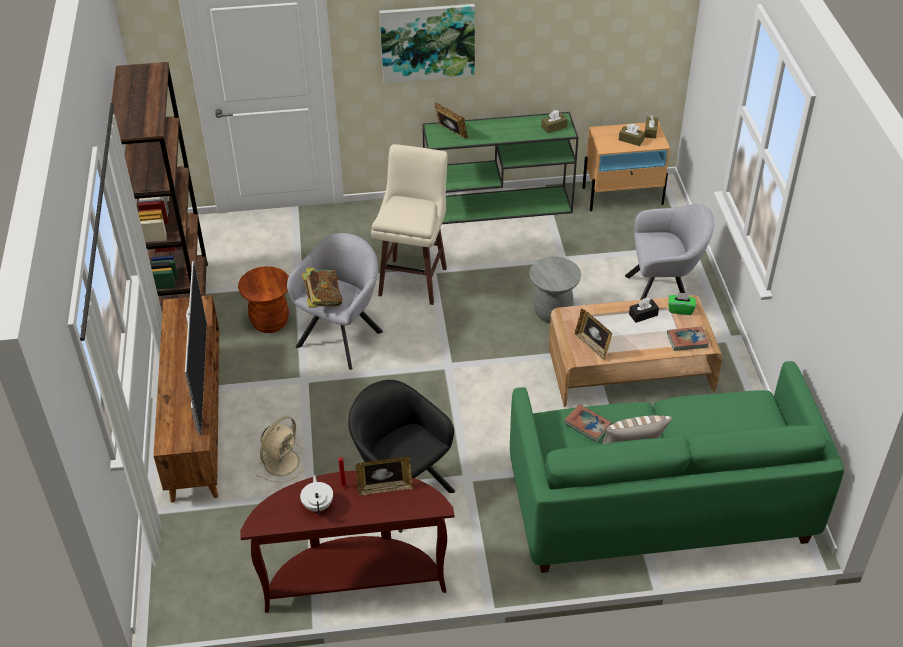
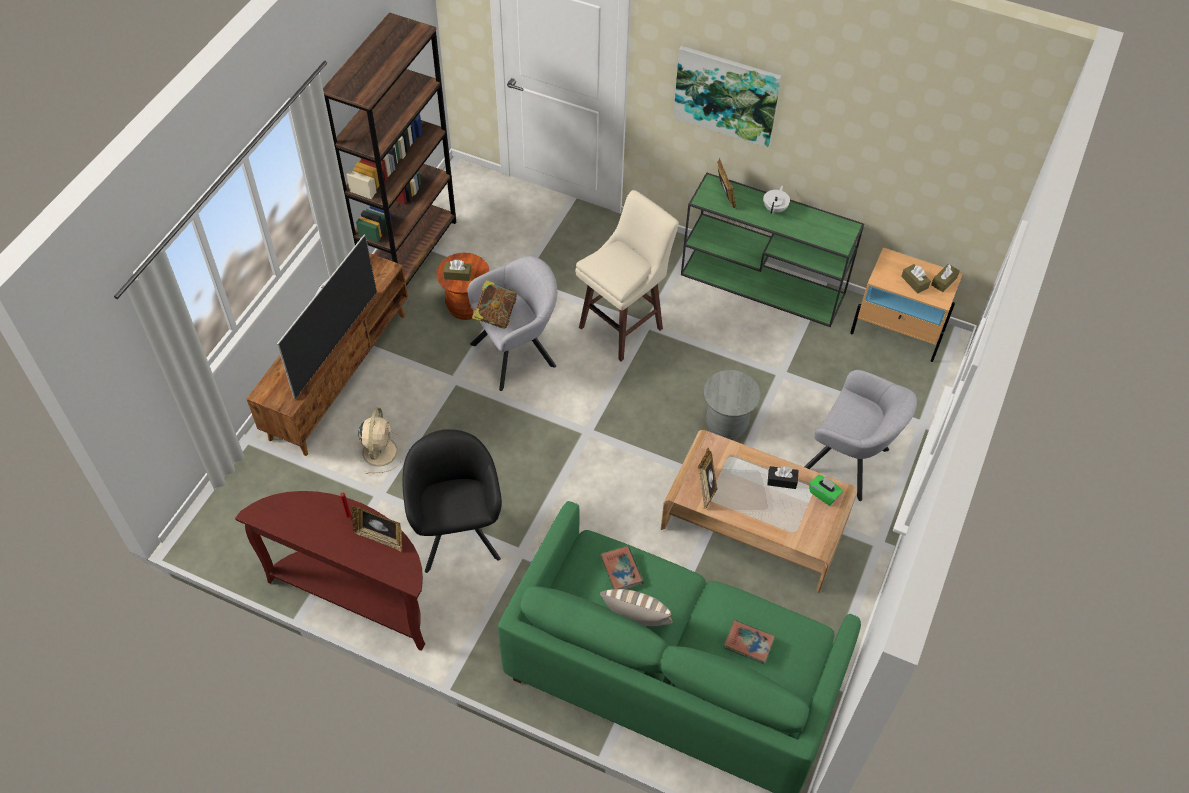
camera: 30 degrees right, 10 degrees up
(282, 461) = (380, 450): beige fan -> beige fan turned 60 degrees counterclockwise
(318, 505) = (315, 523): white teapot -> white teapot (775, 208)
(554, 127) = (833, 234): brown tissue box -> brown tissue box (457, 275)
(687, 340) = (803, 531): book -> book (748, 643)

